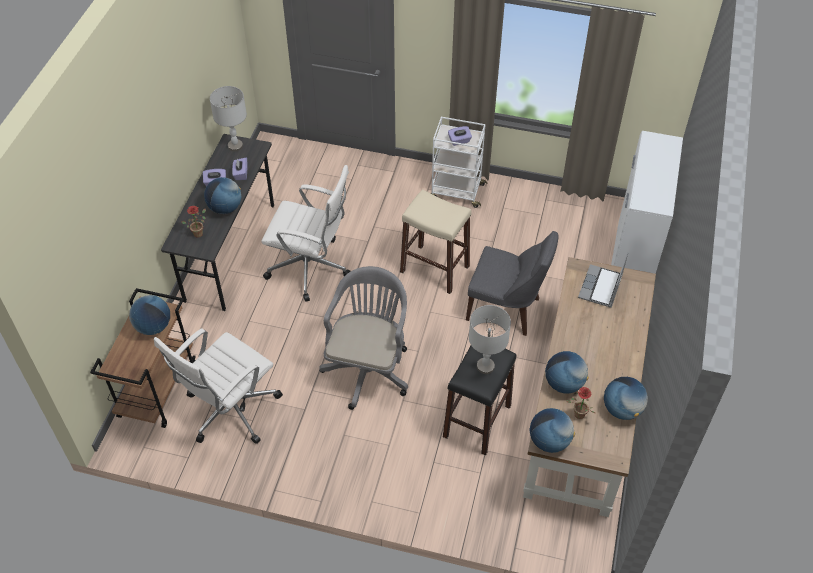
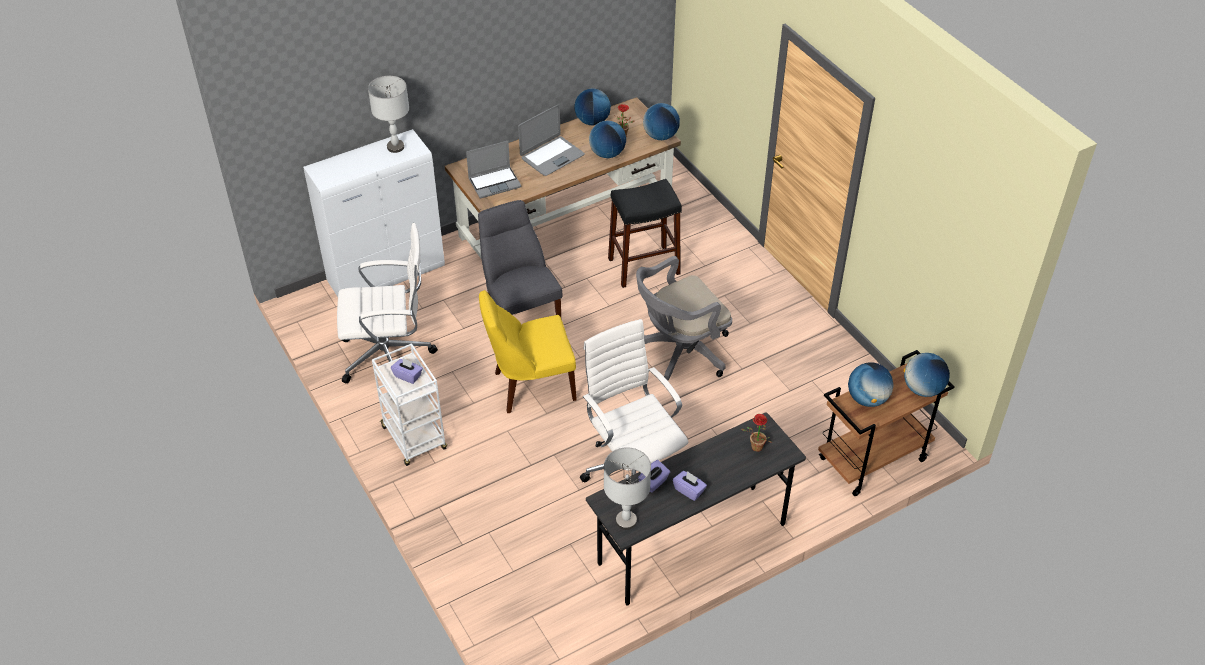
camera: 135 degrees left, 5 degrees down
(225, 208) = (706, 455): globe -> globe (922, 389)
(229, 410) = (824, 400): white office chair -> white office chair (389, 356)
(435, 269) = (530, 386): beige stool -> yellow chair
(485, 366) = (643, 196): grey table lamp -> grey table lamp (395, 147)
(599, 345) = (552, 156): none -> laptop

